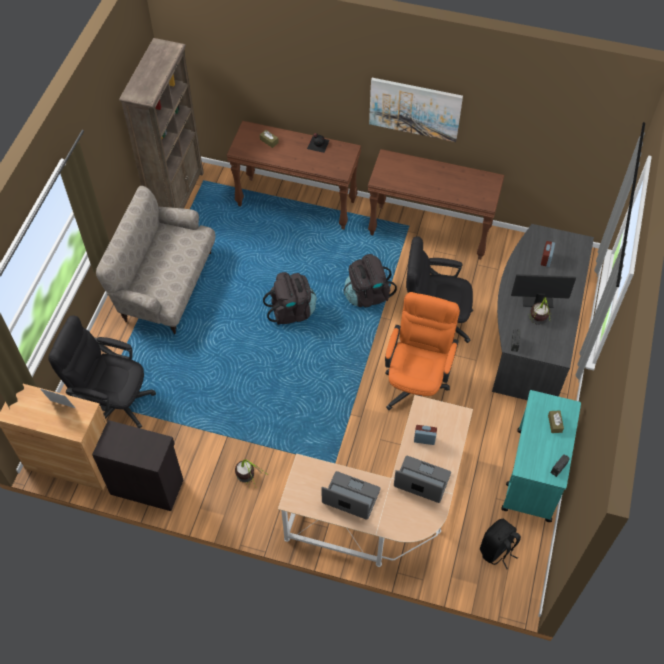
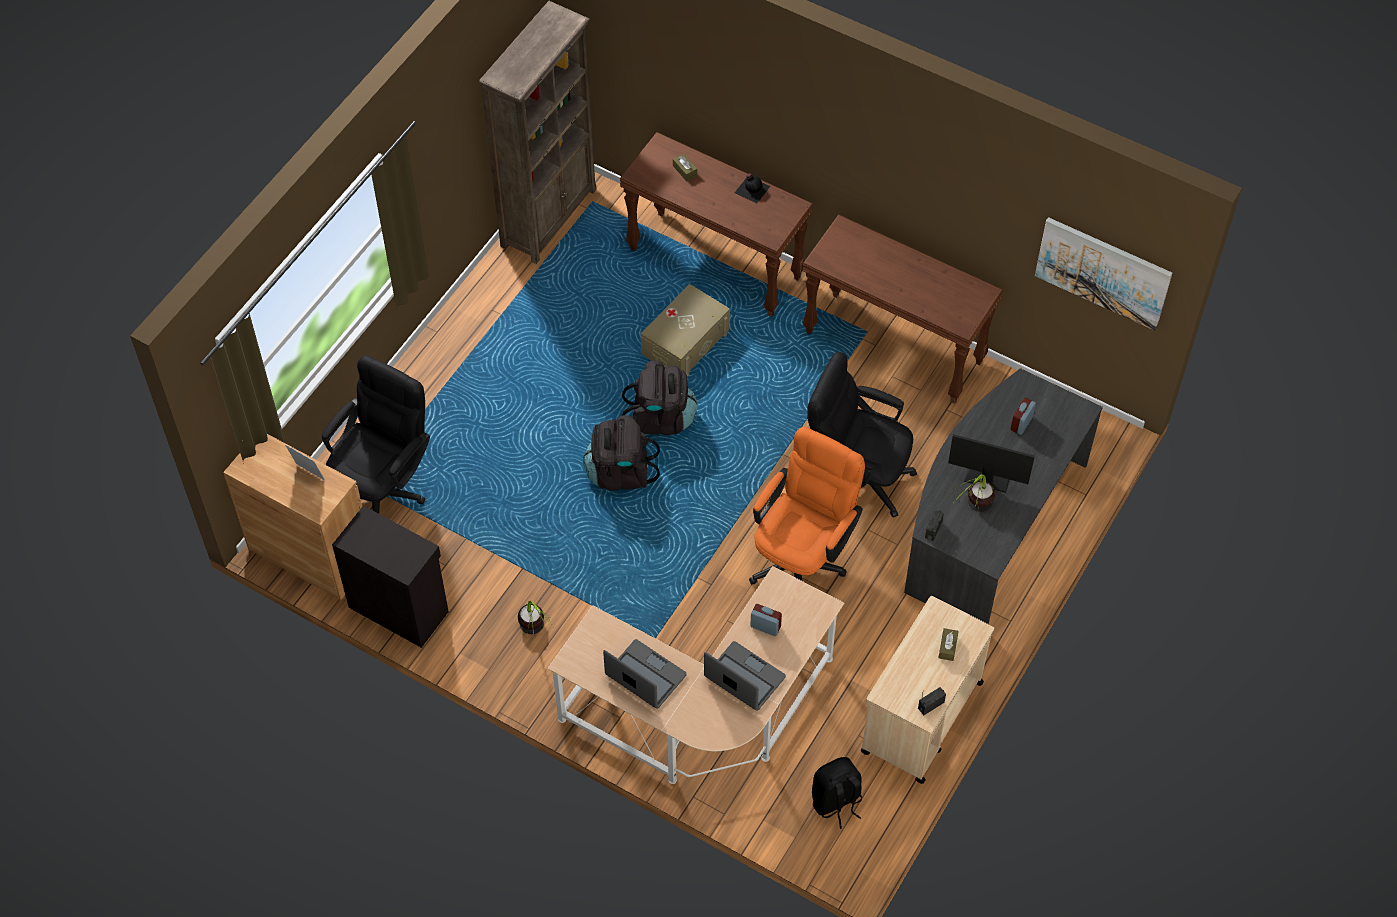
camera: 15 degrees right, 0 degrees up
(113, 401) = (384, 486): black office chair -> black office chair turned 90 degrees clockwise
(166, 286) = (498, 344): beige sofa -> none
(292, 257) = (685, 342): none -> beige storage box
(367, 295) = (774, 418): black backpack -> black backpack (620, 473)
(415, 109) = (885, 172): picture -> picture (1103, 272)
(533, 475) = (921, 718): turquoise cart -> beige cart

